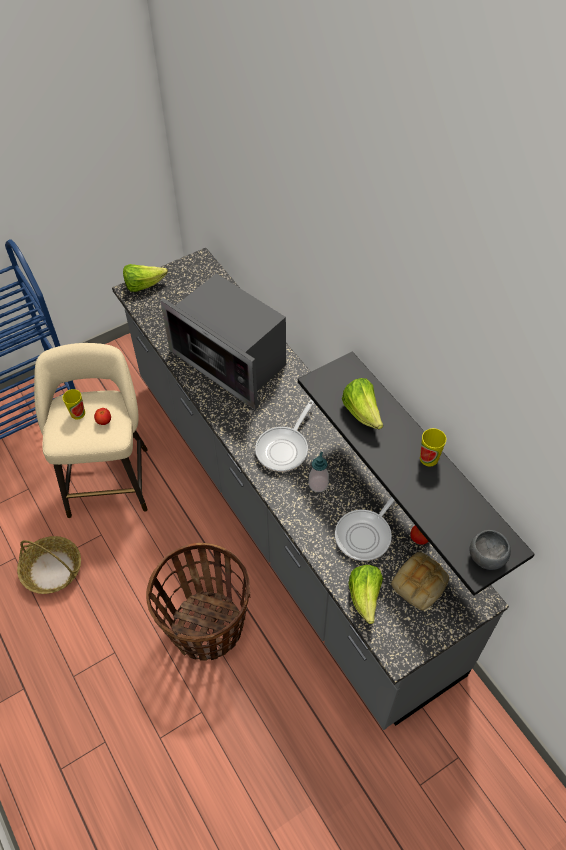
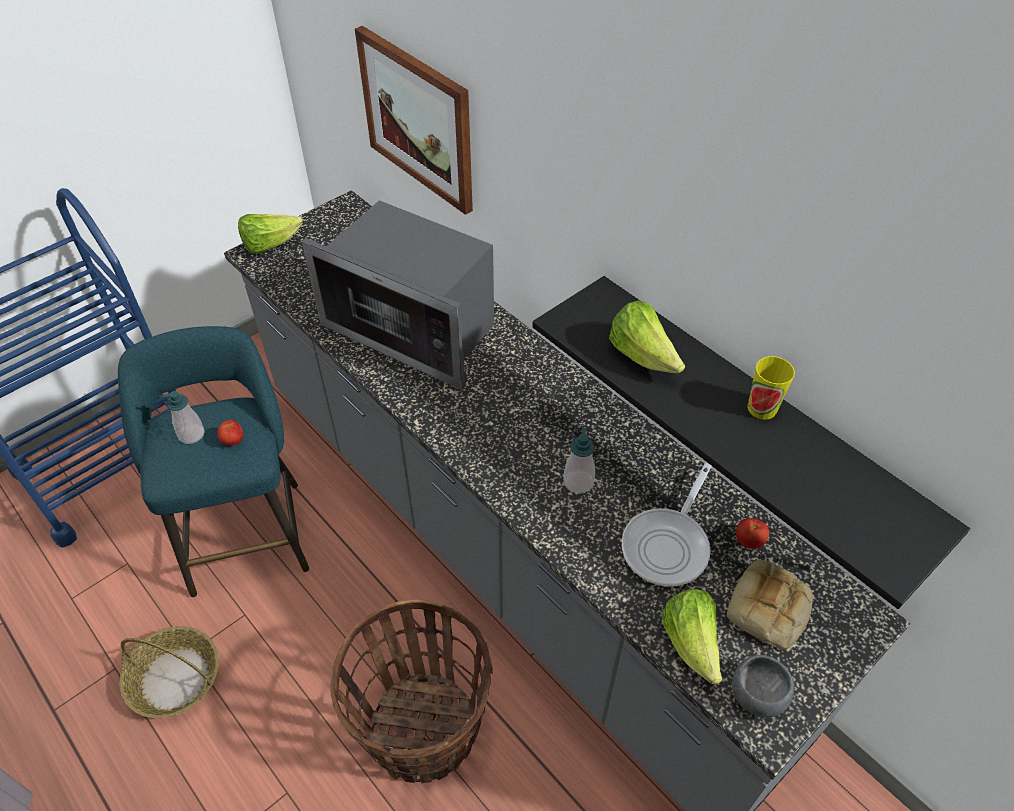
camera: 10 degrees left, 5 degrees down
(78, 413) = (191, 434): cup -> soap dispenser
(109, 477) = (246, 530): beige stool -> turquoise stool
(249, 219) = (418, 119): none -> picture
(284, 448) = (517, 437): frying pan -> none
(486, 556) = (899, 542): grey bowl -> grey bowl (756, 693)

